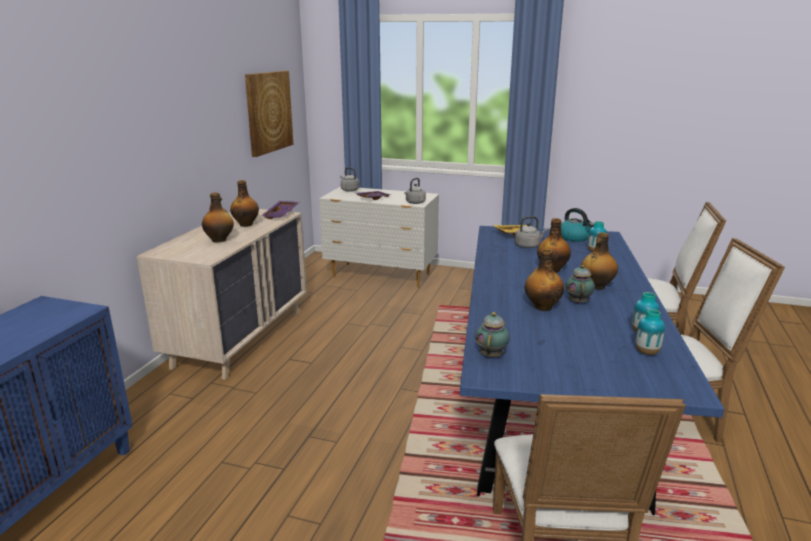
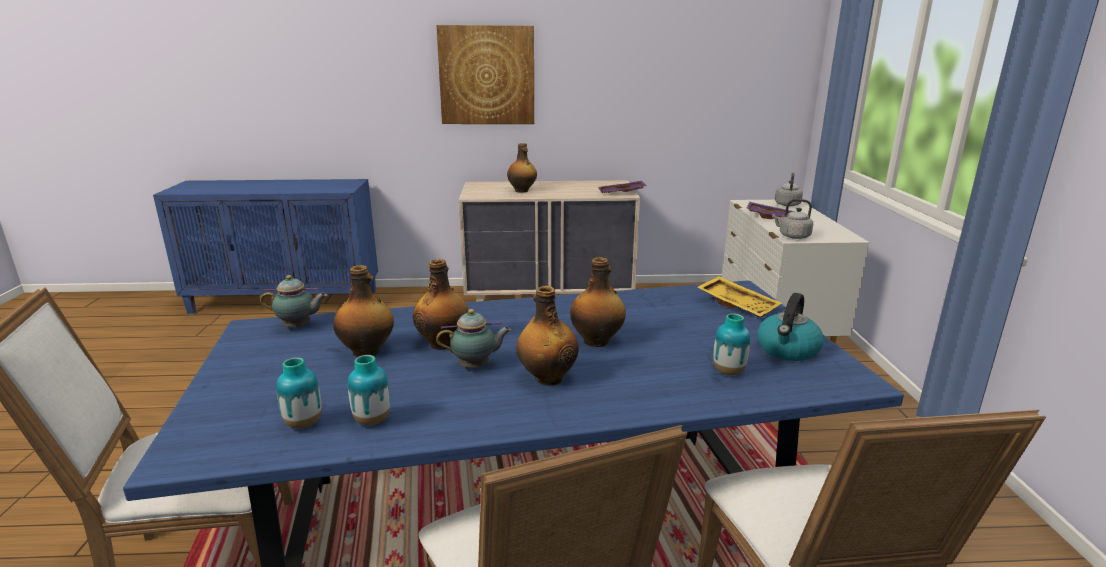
camera: 70 degrees right, 0 degrees up
(246, 224) = (575, 190): bottle -> bottle (367, 352)
(268, 112) = (718, 84): picture -> picture (487, 75)
(528, 246) = (692, 317): grey kettle -> none

